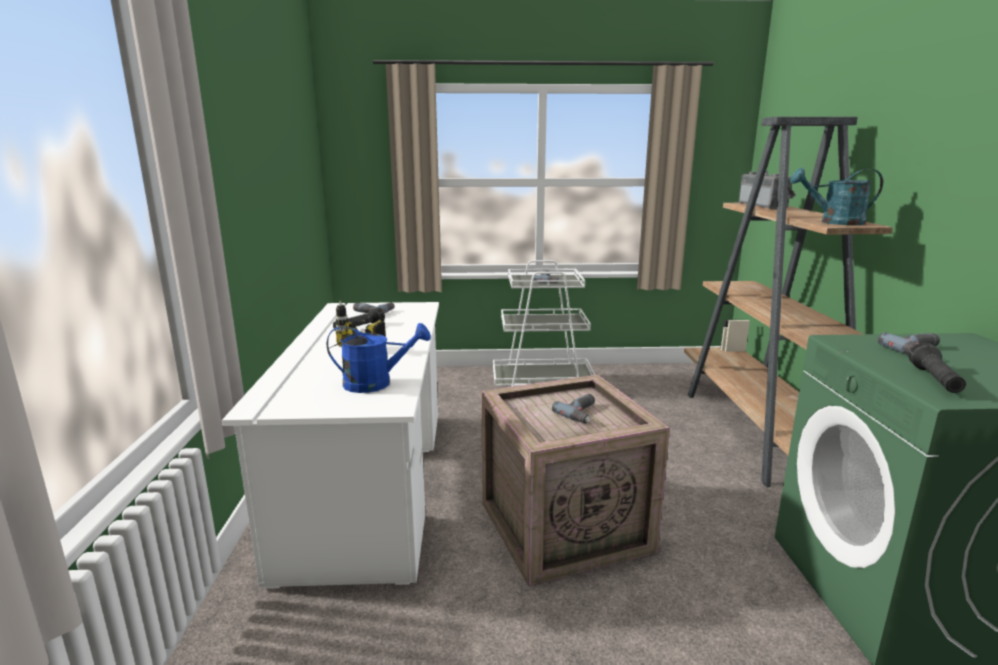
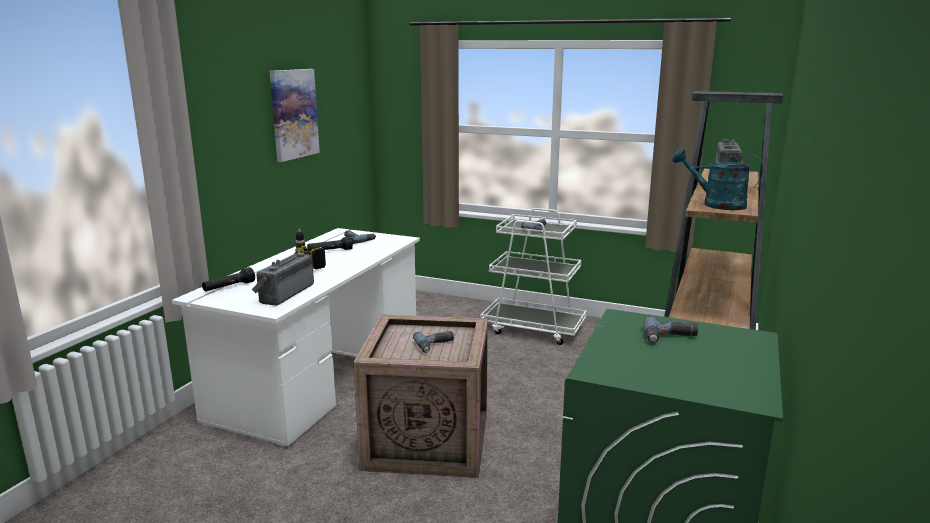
camera: 25 degrees right, 0 degrees up
(273, 161) = (293, 114): none -> picture
(376, 383) = (284, 293): blue watering can -> radio
(935, 381) = (618, 360): black flashlight -> black flashlight (229, 287)

